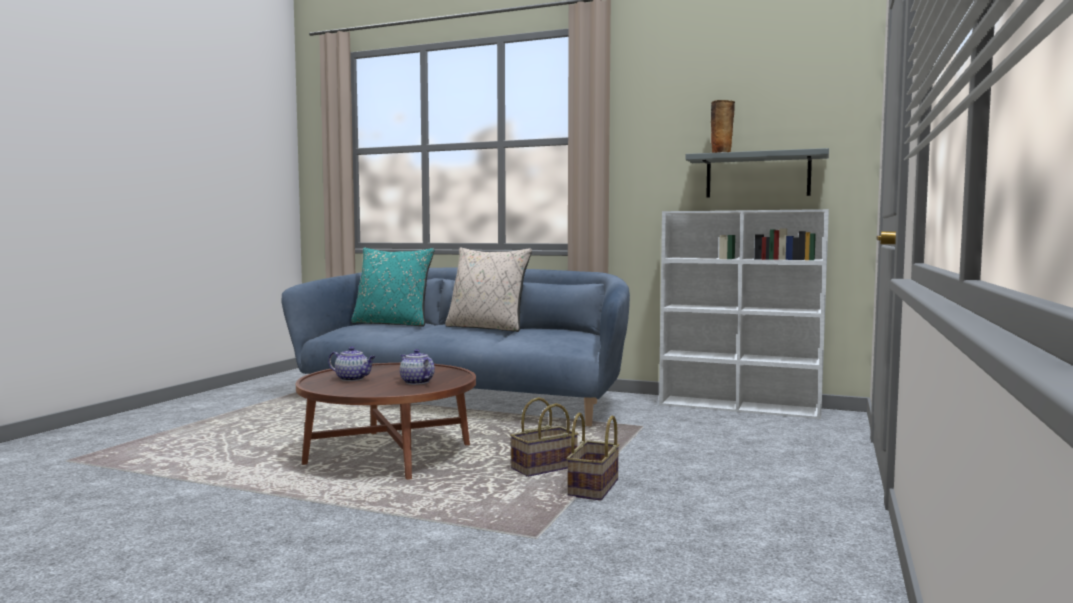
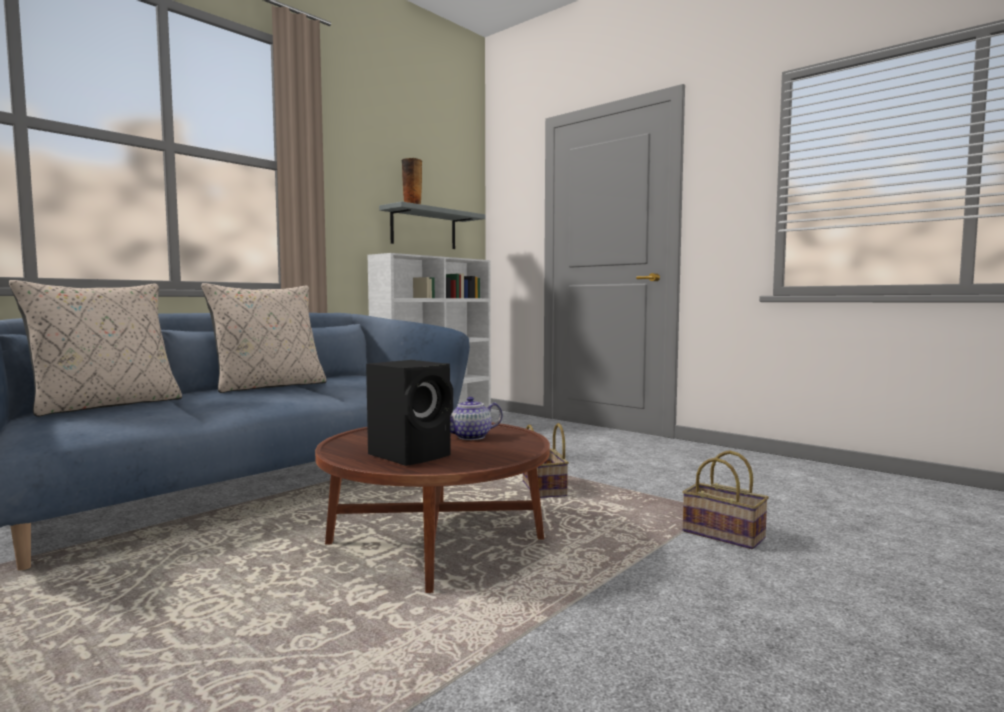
camera: 70 degrees left, 0 degrees up
(353, 379) = (412, 455): teapot -> black speaker
(392, 323) = (107, 406): turquoise pillow -> beige pillow
(594, 488) = (608, 482): basket -> basket (725, 535)

